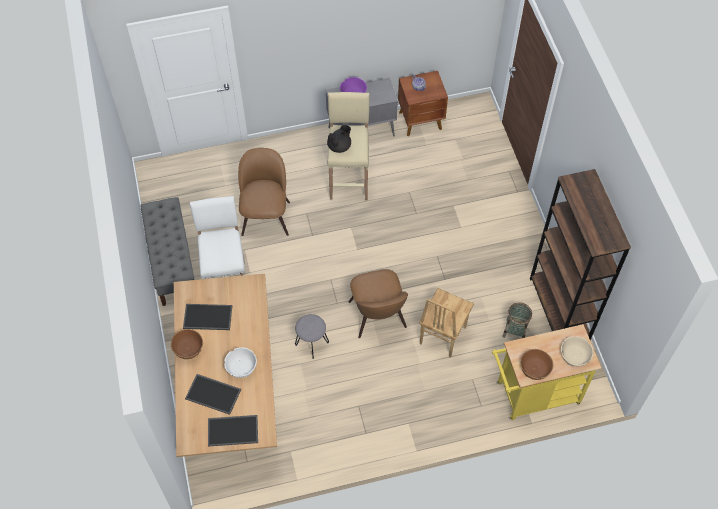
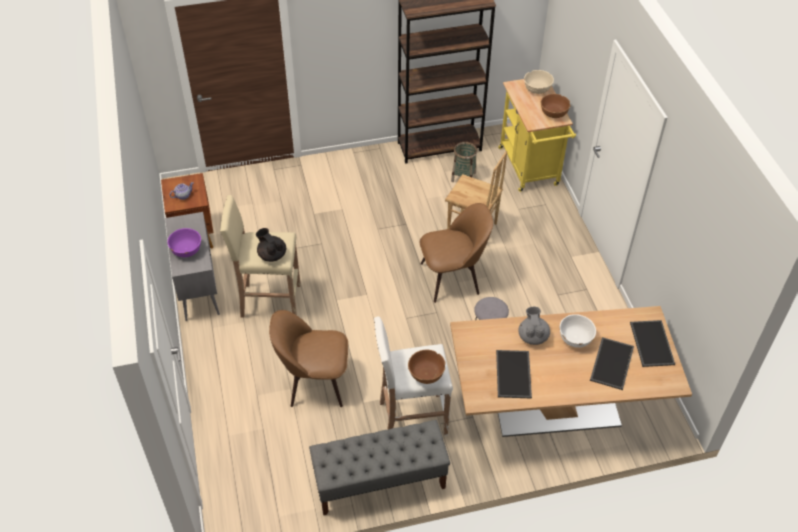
camera: 90 degrees left, 10 degrees down
(188, 349) = (558, 390): brown bowl -> brown bowl (426, 374)
(246, 334) = (533, 336): none -> grey teapot

